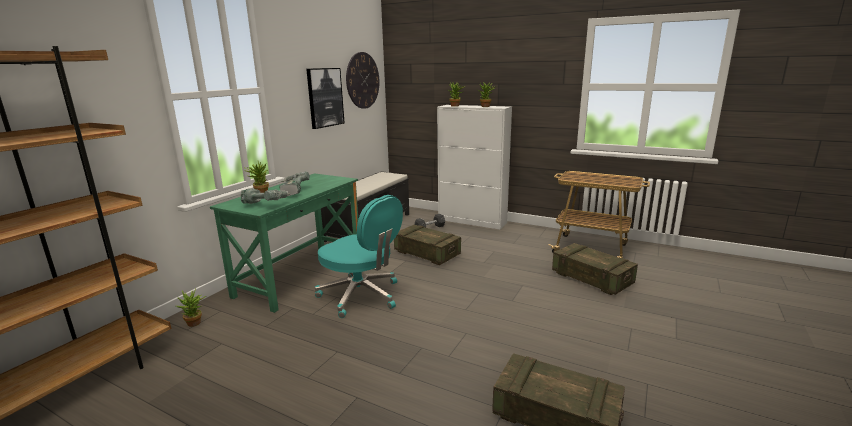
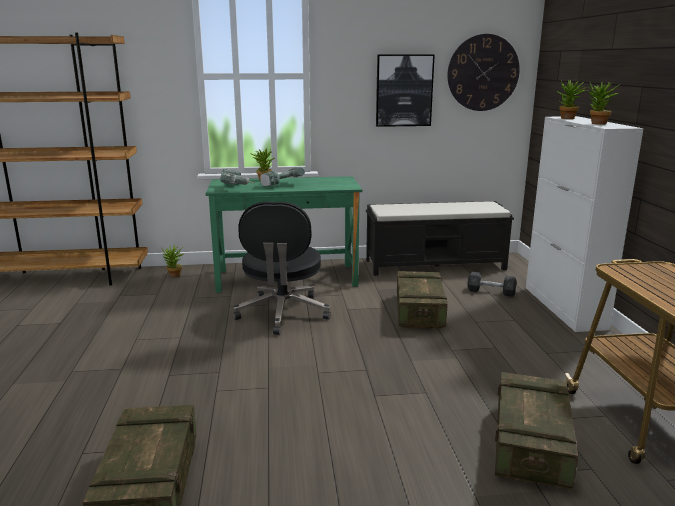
camera: 55 degrees right, 0 degrees up
(361, 296) = (282, 313): turquoise office chair -> black office chair

